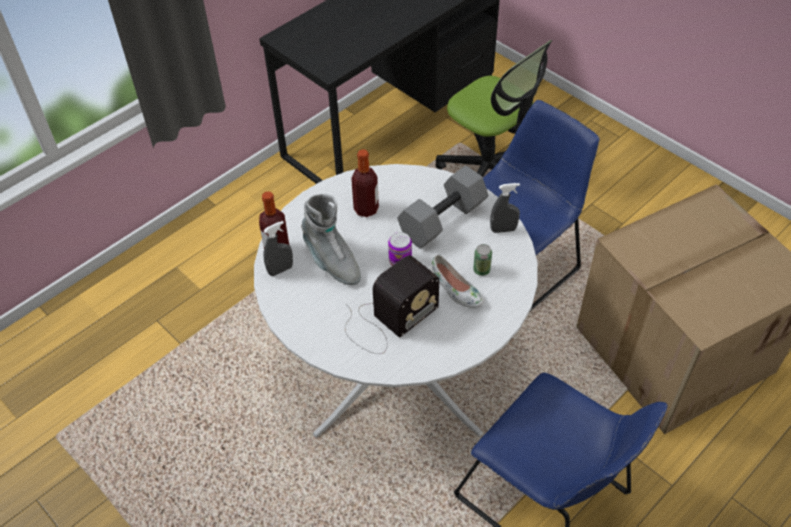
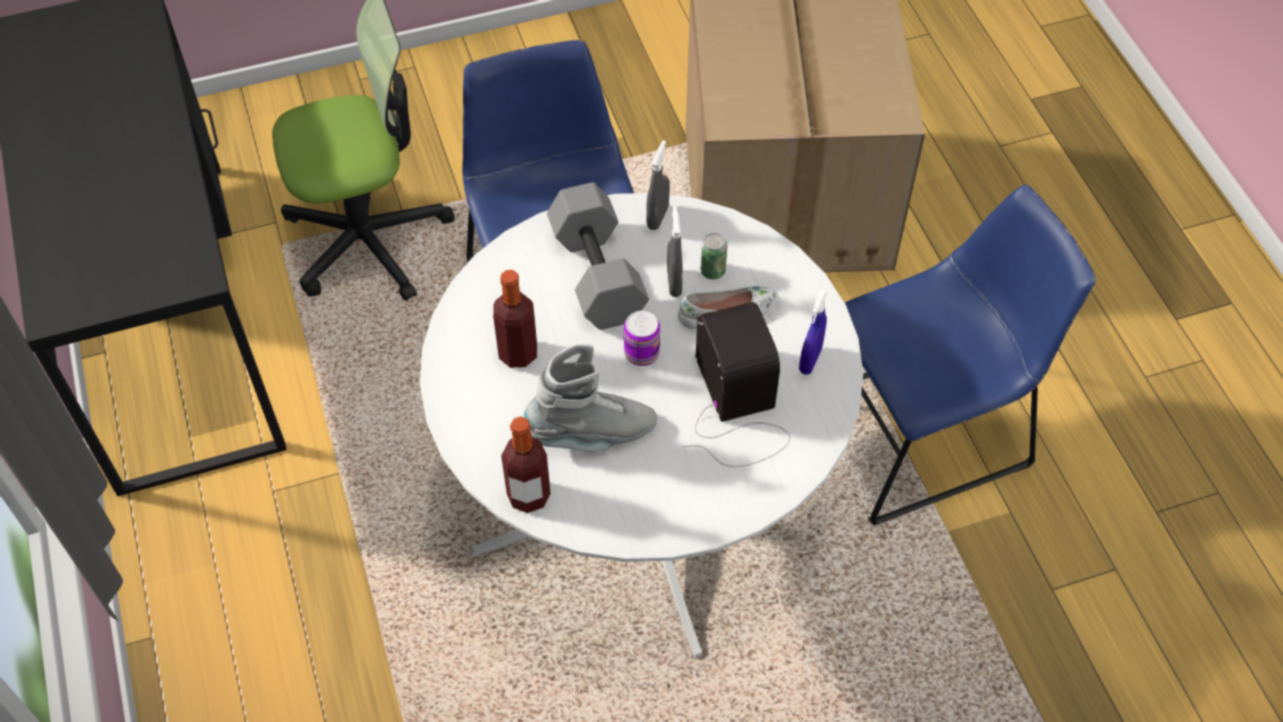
camera: 65 degrees left, 5 degrees up
(280, 270) = (569, 505): grey spray bottle -> grey spray bottle (674, 283)
(446, 342) = (810, 360): none -> blue spray bottle

